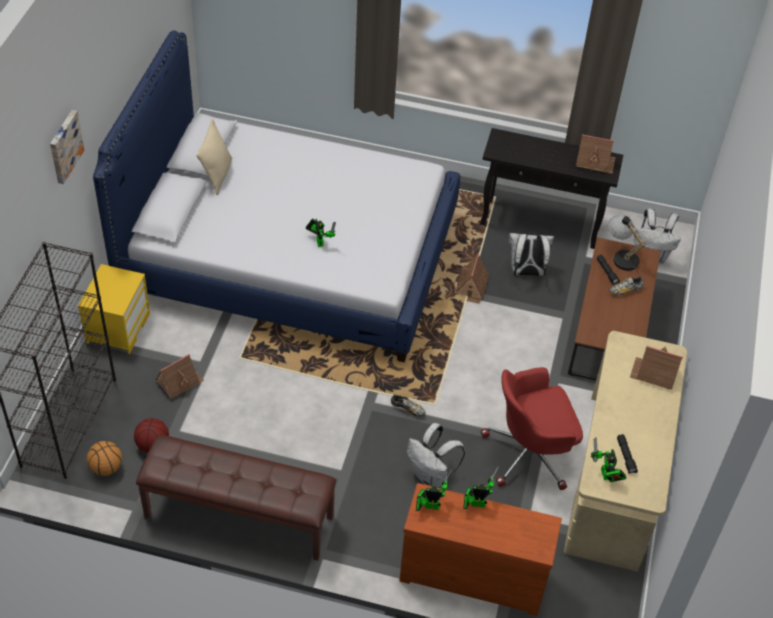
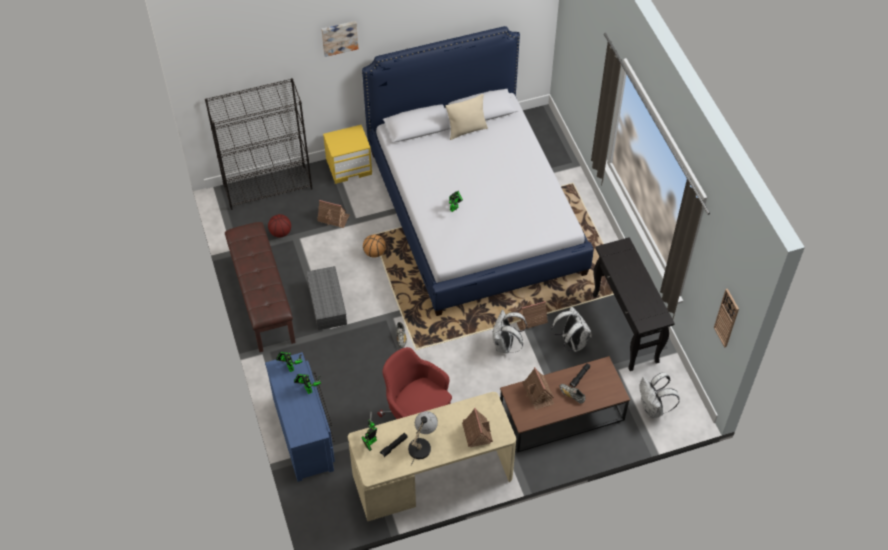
camera: 60 degrees right, 5 degrees up
(106, 467) = (250, 222): basketball -> basketball (374, 252)
(300, 454) = (326, 303): none -> grey storage box
(431, 476) = (359, 376): white backpack -> white backpack (505, 345)
(474, 572) = (305, 433): brown dresser -> blue dresser
(594, 162) = (650, 310): toy house -> toy house (538, 393)
(621, 256) = (602, 378): table lamp -> table lamp (422, 444)
(701, 88) = (727, 318): none -> wall clock

